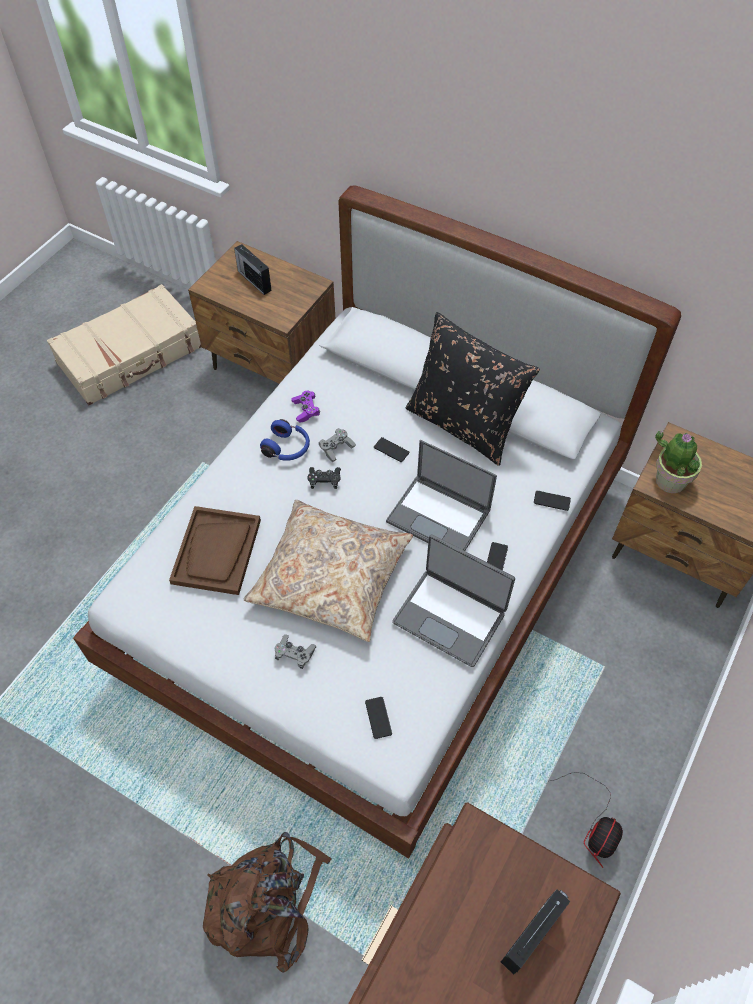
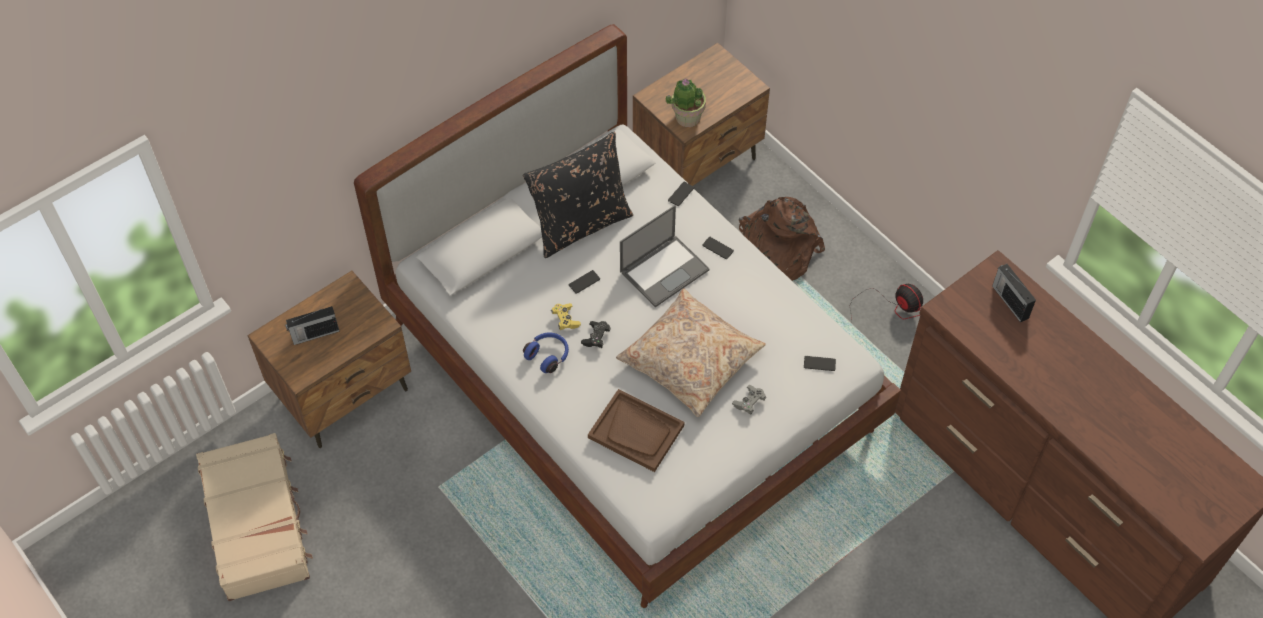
camera: 70 degrees left, 0 degrees up
(267, 902) = (880, 538): brown backpack -> brown backpack (776, 250)
(306, 410) = (512, 331): purple game controller -> none
(336, 448) = (565, 320): grey game controller -> yellow game controller
(450, 616) = (755, 293): laptop -> none

